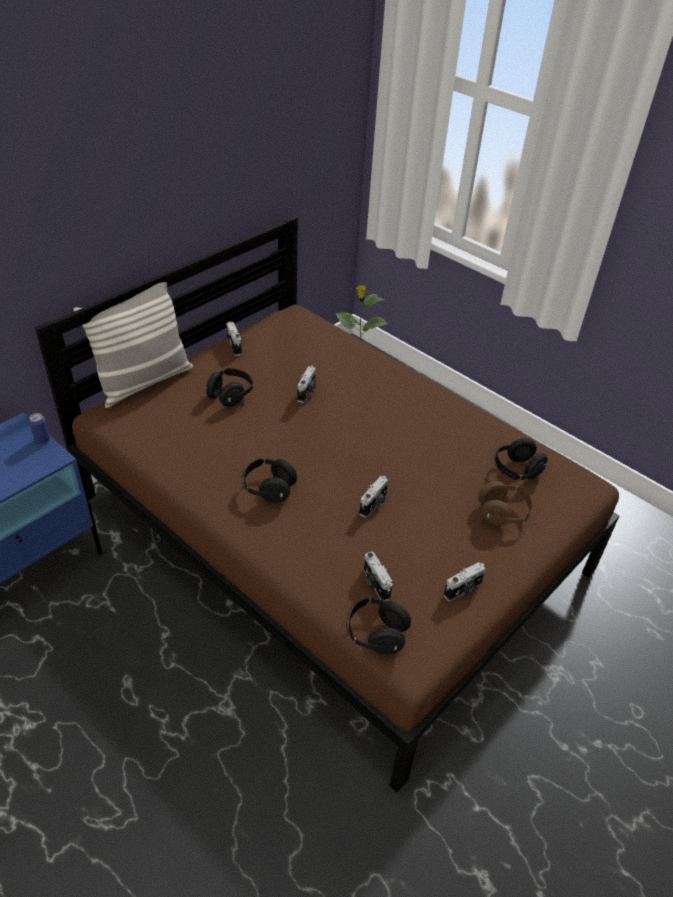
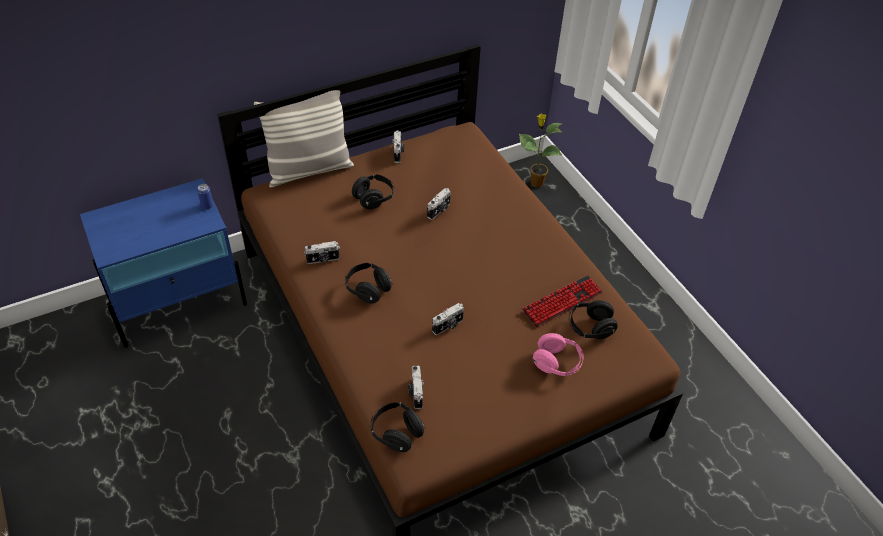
camera: 20 degrees right, 5 degrees up
(463, 590) = (487, 419): camera -> camera (323, 260)
(476, 452) = (562, 302): none -> keyboard
(503, 514) = (556, 363): brown headphones -> pink headphones

